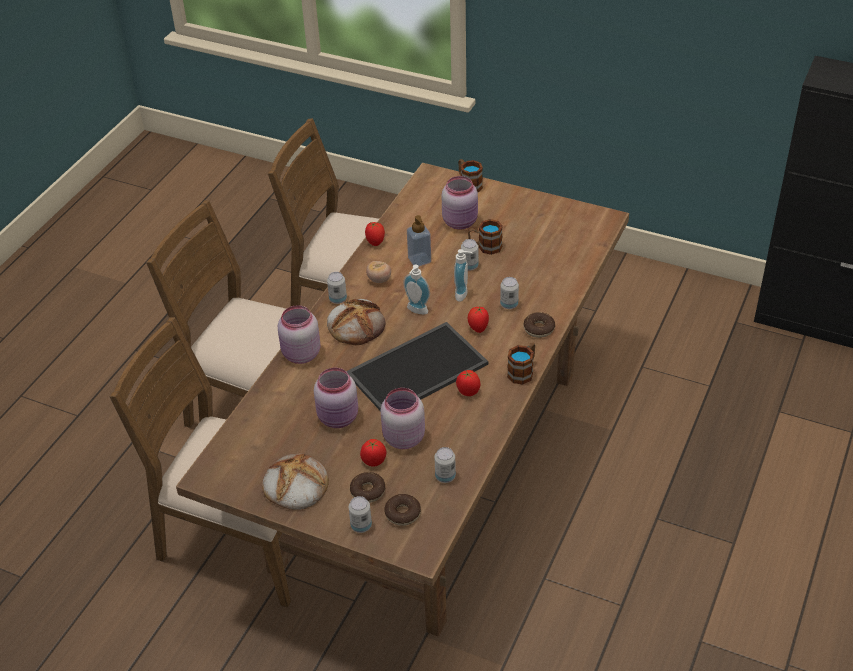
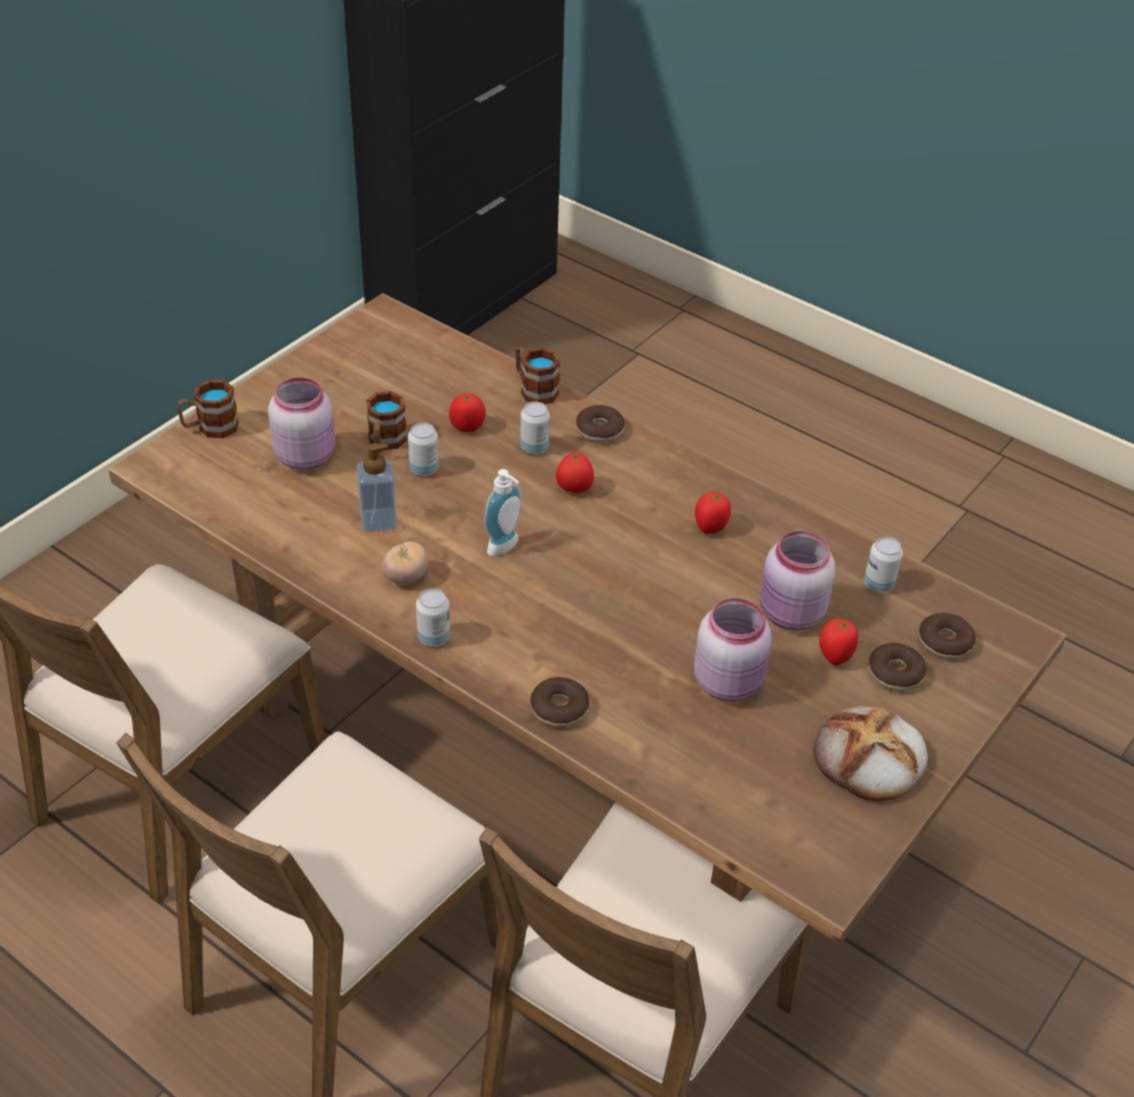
camera: 80 degrees left, 0 degrees up
(300, 355) = (559, 708): pink jar -> donut
(356, 325) = (510, 624): bread -> none
(361, 526) = (964, 692): can -> none
(375, 242) = (302, 564): tomato -> tomato (467, 427)
(417, 367) = (640, 571): tray -> none
(464, 294) = (489, 488): soap dispenser -> none
(523, 371) = (684, 464): mug -> mug (534, 389)

